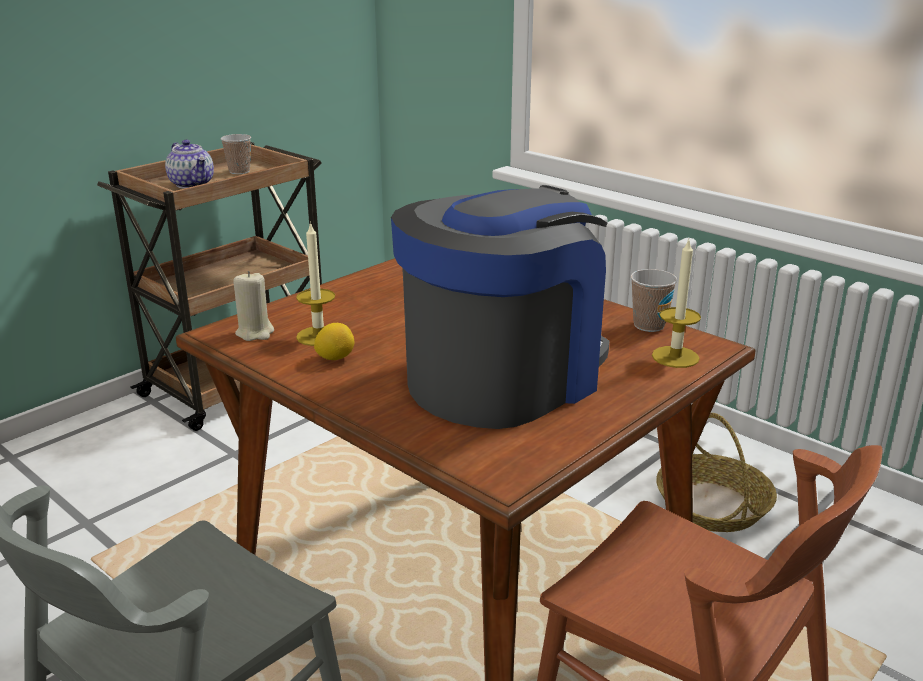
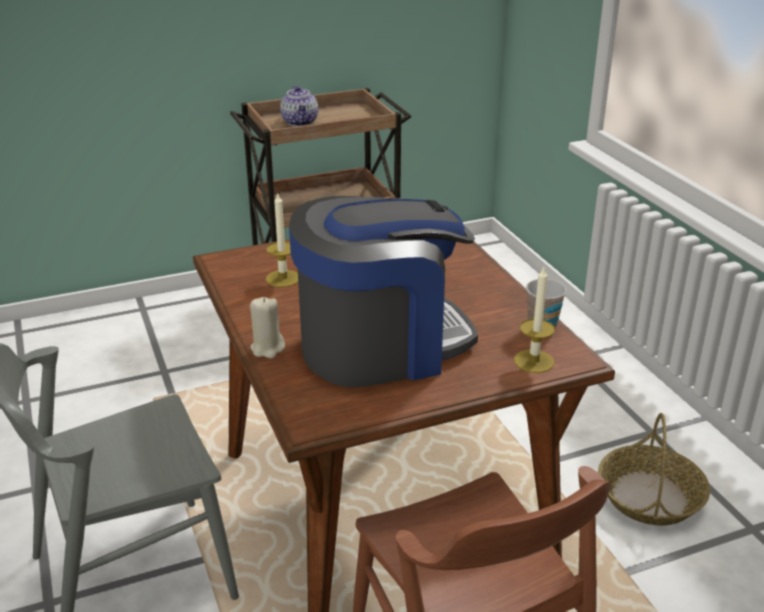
camera: 25 degrees right, 5 degrees up
(239, 171) = (344, 115): cup -> none
(255, 333) = (243, 266): beige candle -> beige candle (267, 348)
(335, 358) = (279, 299): lemon -> none

